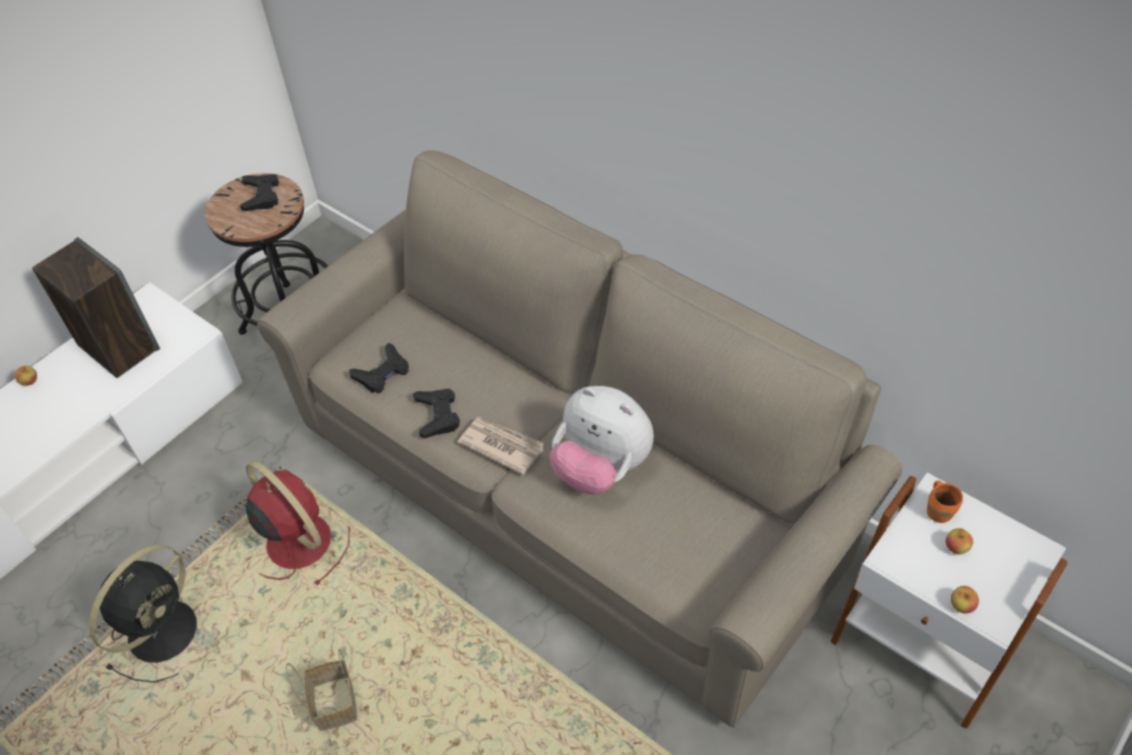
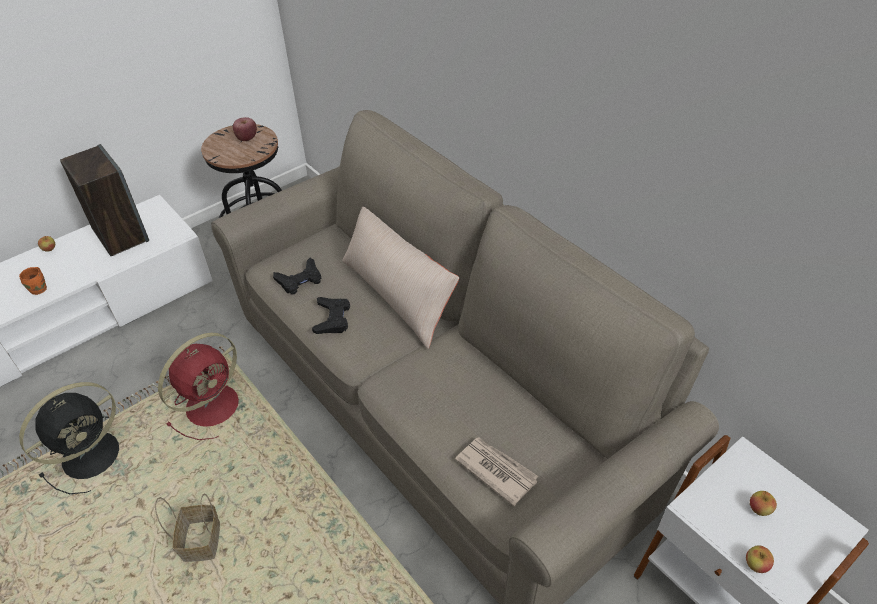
camera: 10 degrees right, 5 degrees down
(261, 196) = (247, 138): black game controller -> apple
(297, 539) = (214, 404): red fan -> red fan turned 75 degrees clockwise
(501, 445) = (376, 350): newspaper -> newspaper (496, 470)
(506, 371) = (397, 294): none -> beige pillow
(601, 468) = (454, 383): plush toy -> none
(939, 511) = (748, 473): orange mug -> orange mug (40, 289)

